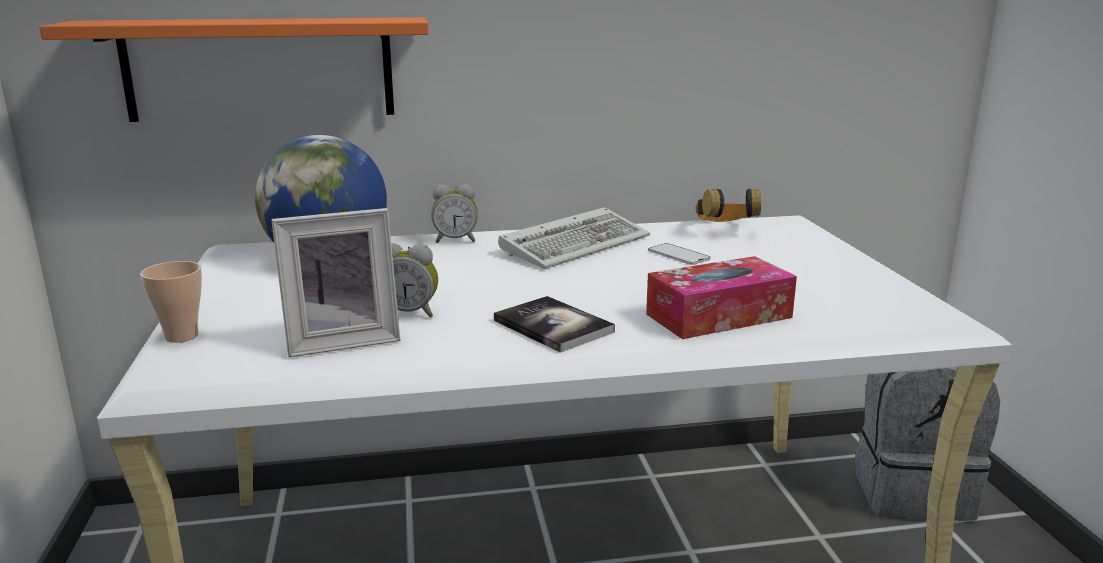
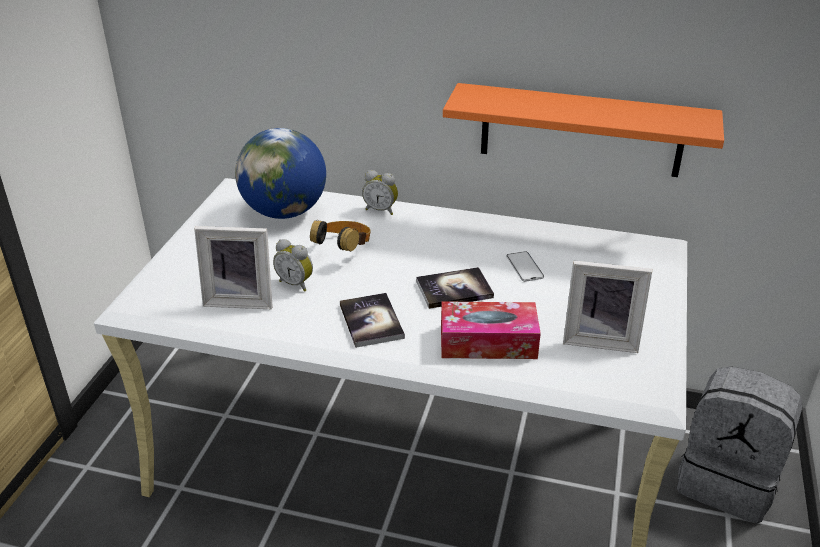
camera: 25 degrees right, 15 degrees up
(181, 336) = (160, 270): cup -> none
(260, 69) = (261, 63): orange shelf -> orange shelf (581, 130)
(577, 244) = (462, 235): keyboard -> none
(622, 283) = (454, 289): none -> book
(725, 229) = (592, 244): headphones -> headphones (344, 249)
(833, 290) = (600, 339): none -> picture frame

